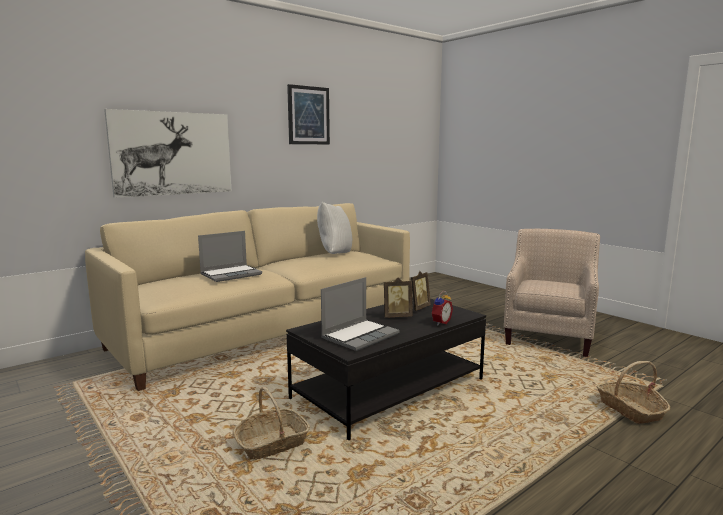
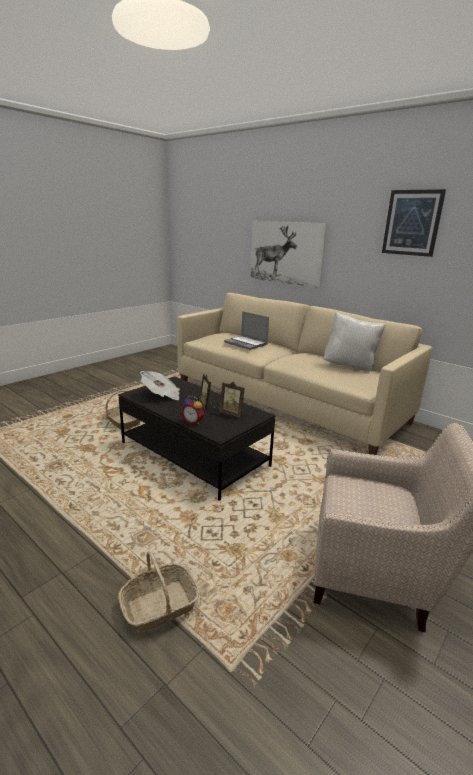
camera: 80 degrees right, 10 degrees up
(360, 336) = (161, 395): laptop -> newspaper

